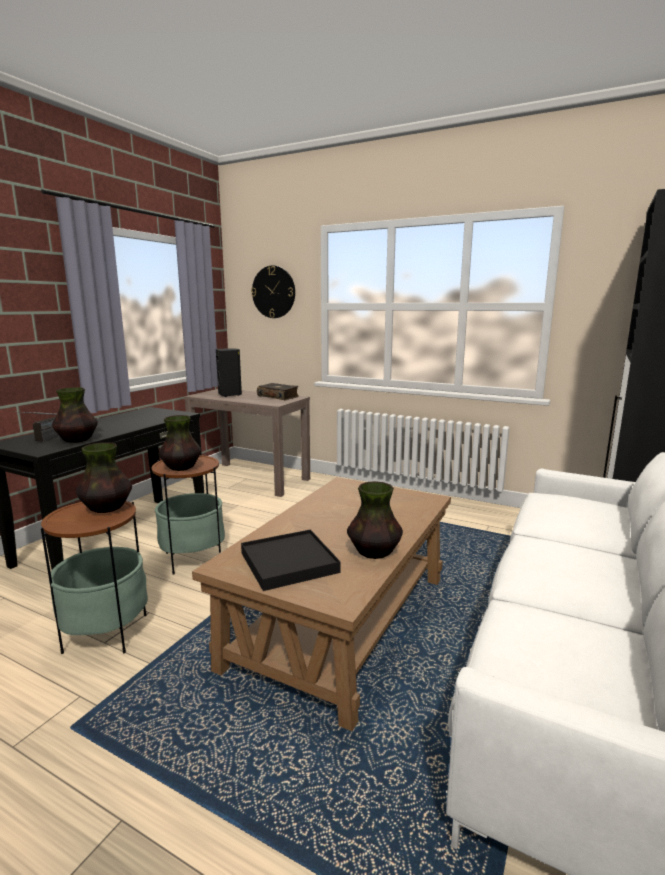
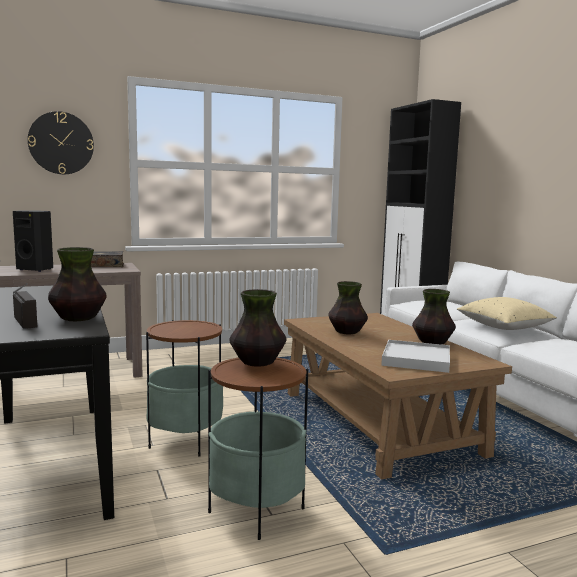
camera: 50 degrees left, 5 degrees down
(181, 468) = (194, 331): vase -> vase (347, 332)
(288, 562) = (416, 359): black tray -> white tray
(563, 573) = (504, 327): none -> beige pillow

